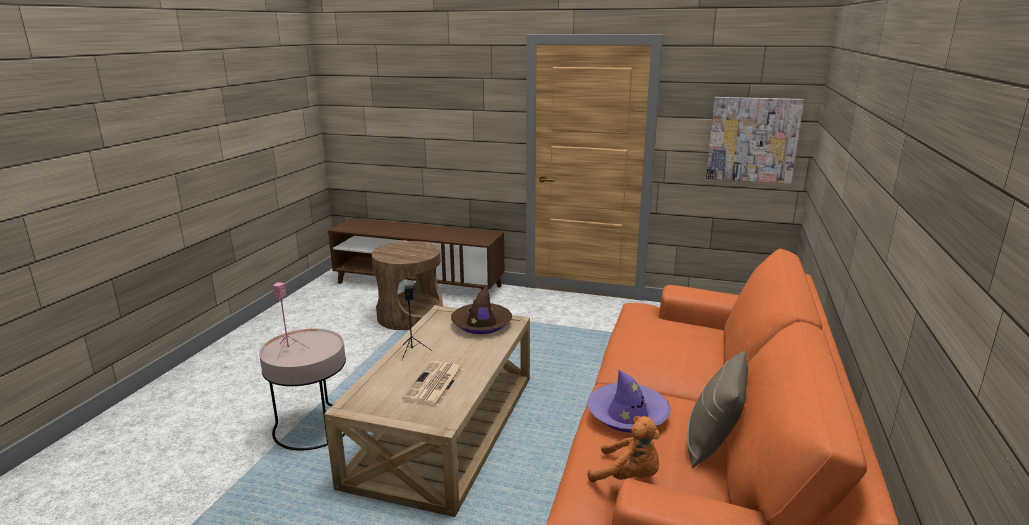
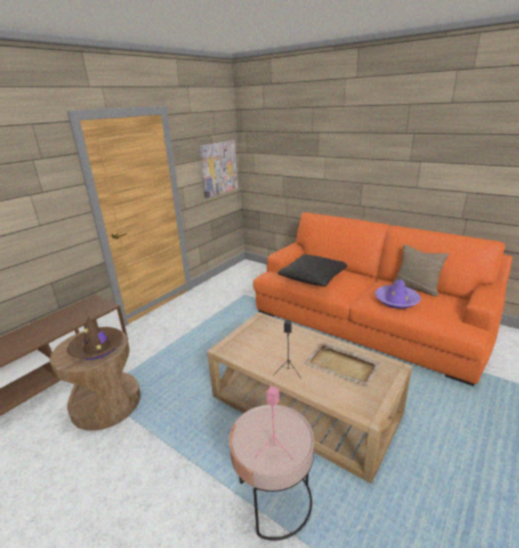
camera: 70 degrees left, 5 degrees up
(434, 385) = (342, 365): newspaper -> beige tray
(481, 324) = (258, 332): brown hat -> brown hat (97, 348)
(628, 476) = (449, 312): orange plush toy -> none
(650, 336) = (313, 278): none -> black pillow

